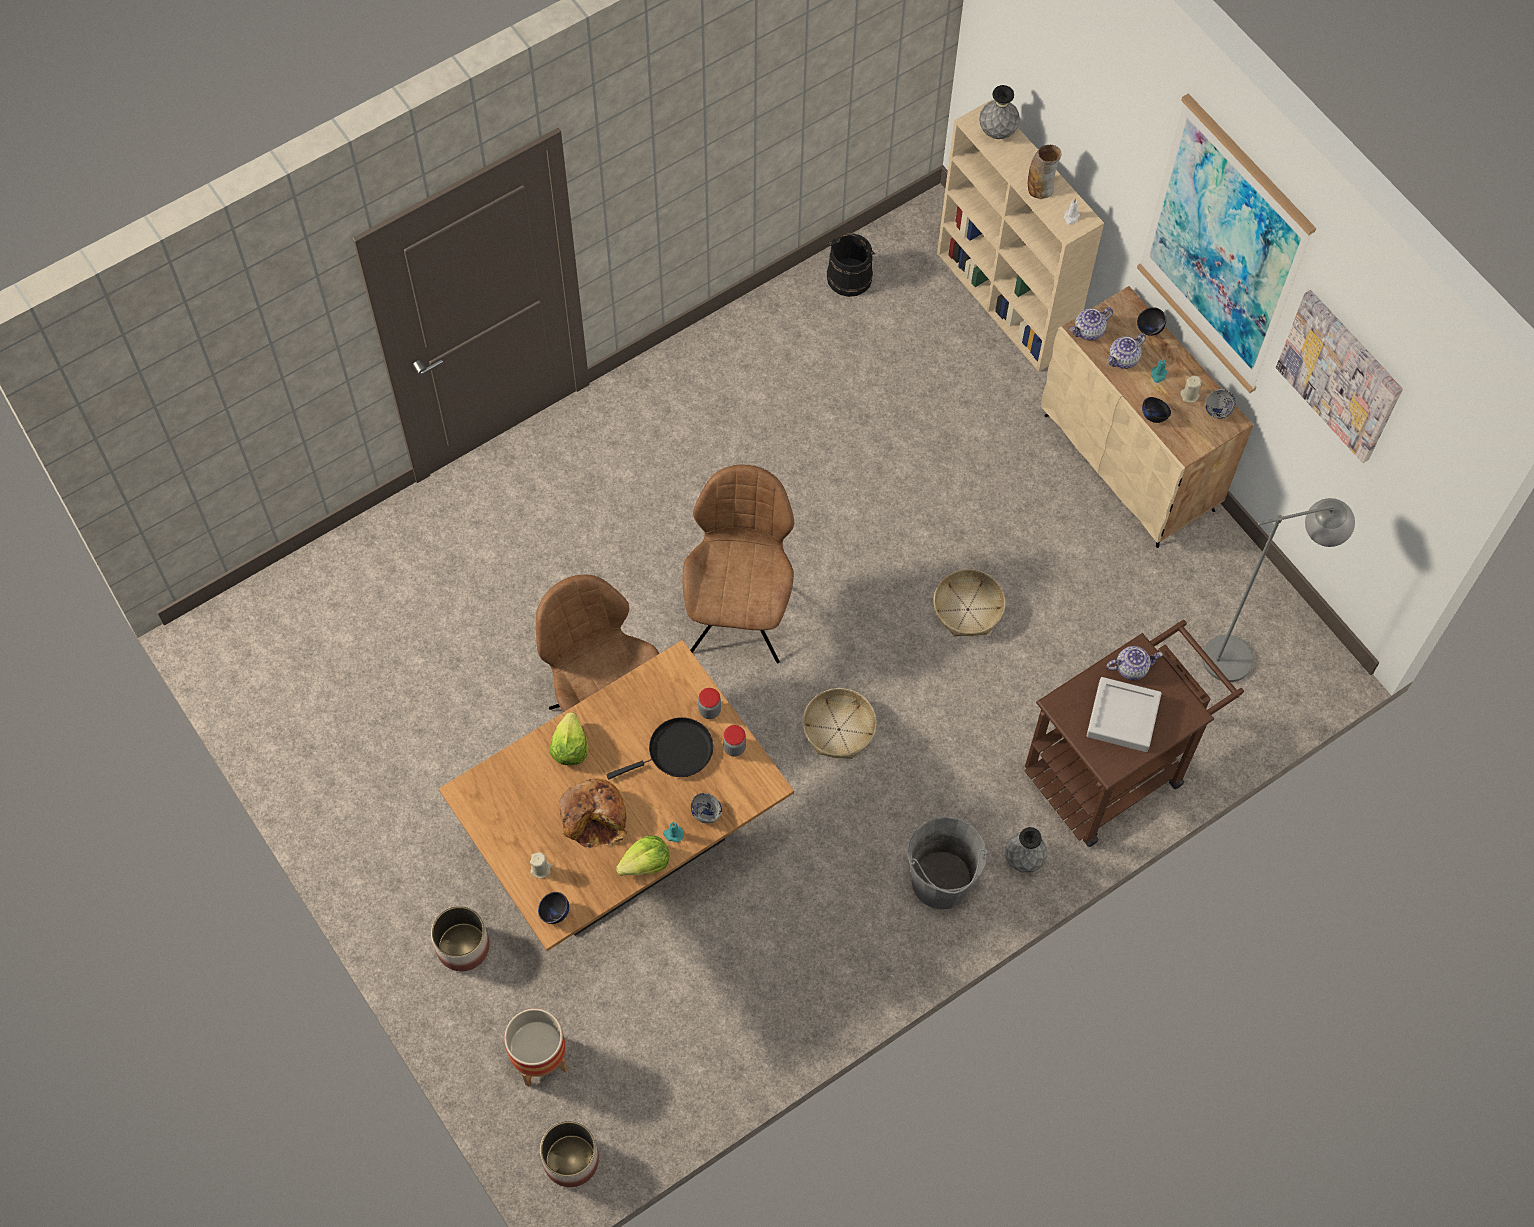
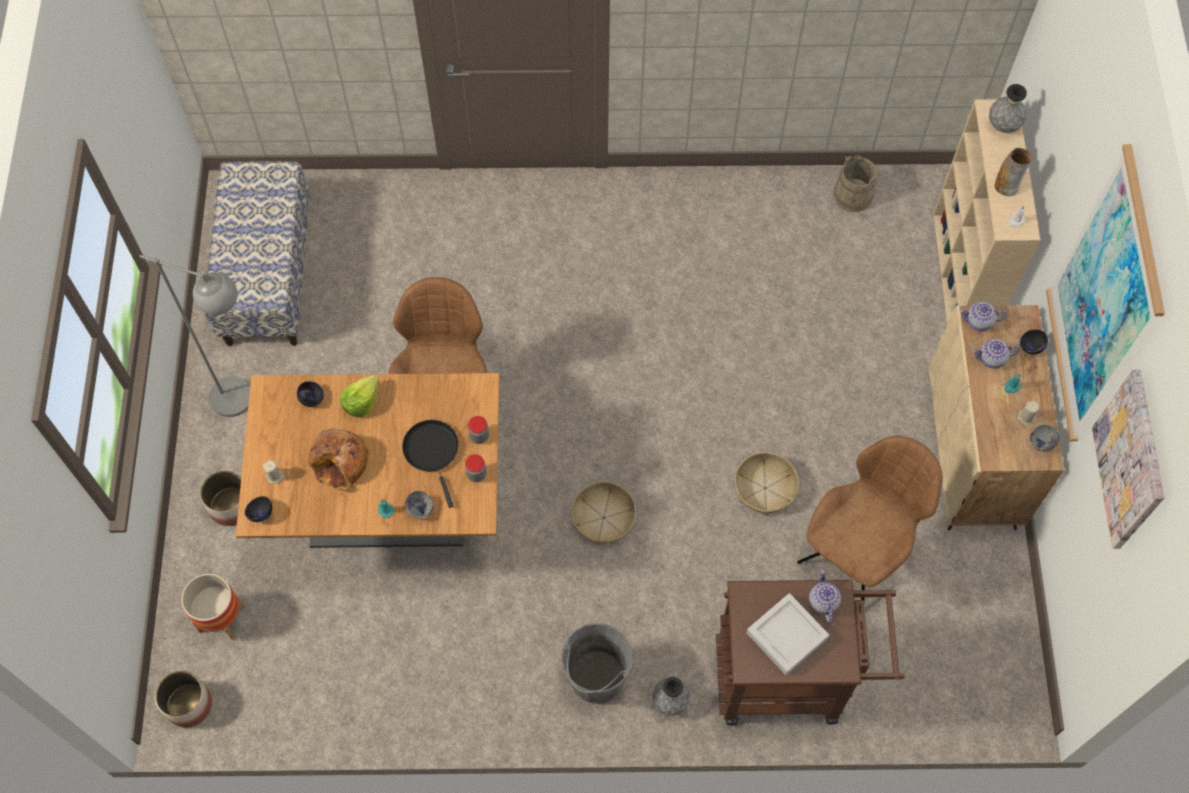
camera: 35 degrees right, 0 degrees up
(318, 695) = (267, 275): none -> bench
(645, 863) = (350, 518): lettuce -> none
(676, 752) = (432, 452): black frying pan -> black frying pan turned 120 degrees counterclockwise
(740, 614) = (594, 390): brown chair -> brown chair (856, 555)
(849, 277) = (853, 195): black bucket -> beige bucket
(1131, 667) = (822, 601): teapot -> teapot turned 120 degrees counterclockwise
(1154, 415) = (985, 416): black bowl -> black bowl (312, 399)
(1244, 654) = (960, 655): grey floor lamp -> grey floor lamp (246, 401)

